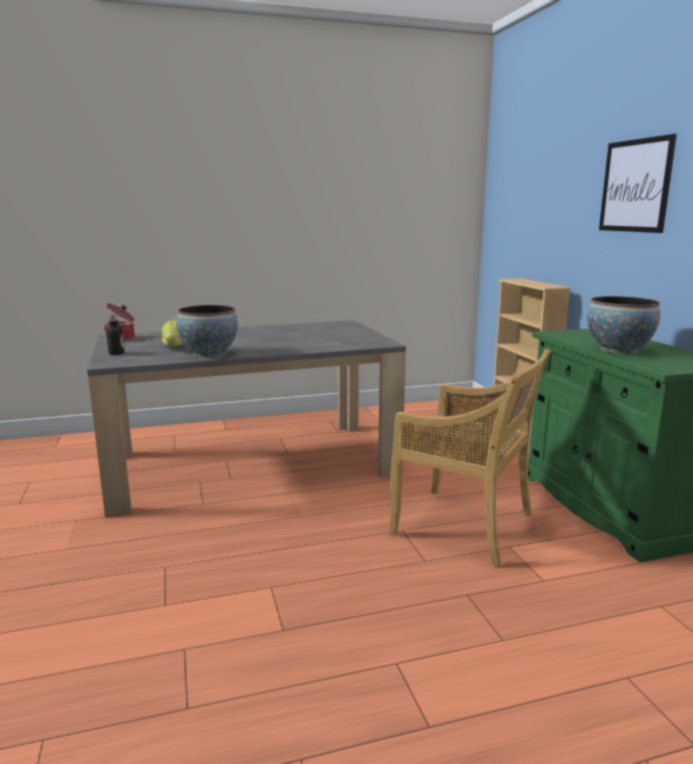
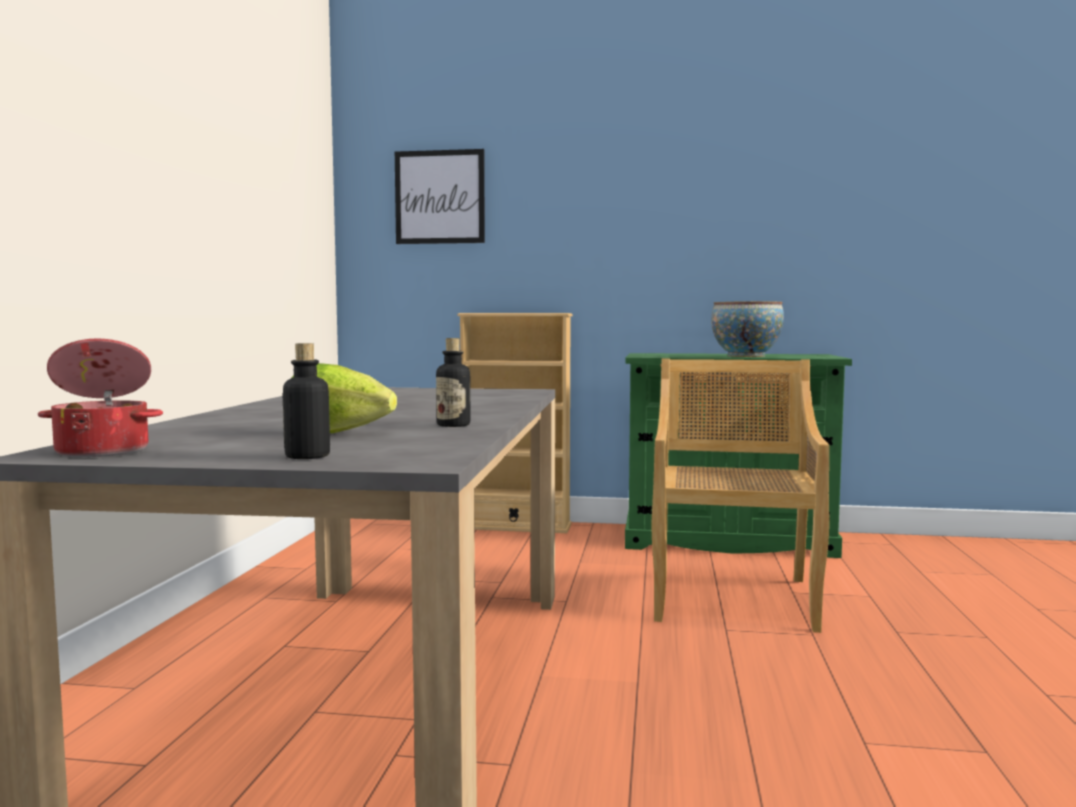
camera: 65 degrees left, 10 degrees down
(209, 354) = (453, 425): bowl -> bottle
(465, 525) = (732, 598): beige chair -> beige chair turned 45 degrees counterclockwise
(635, 186) = (652, 195): picture -> picture (440, 197)

